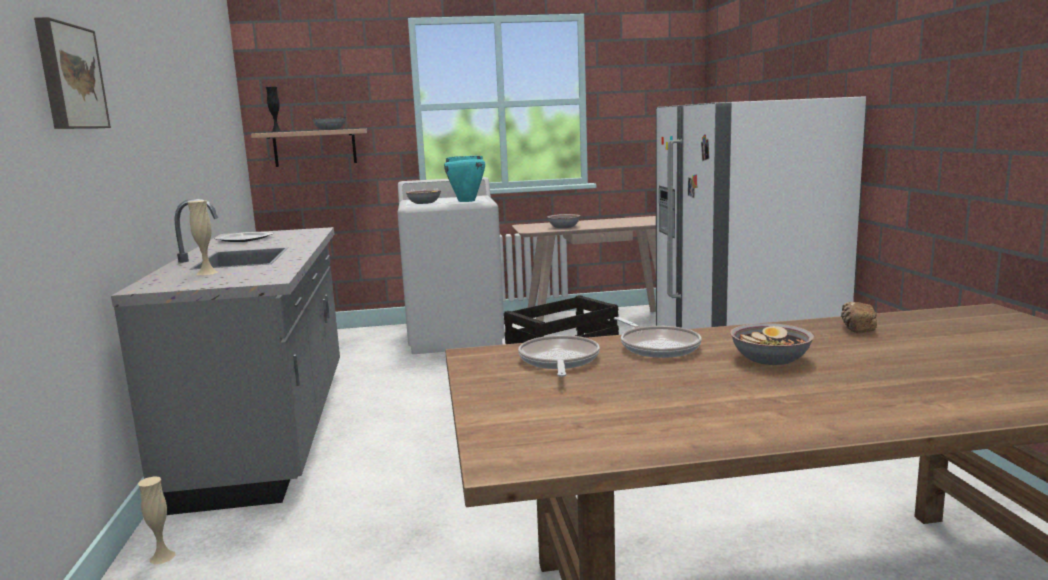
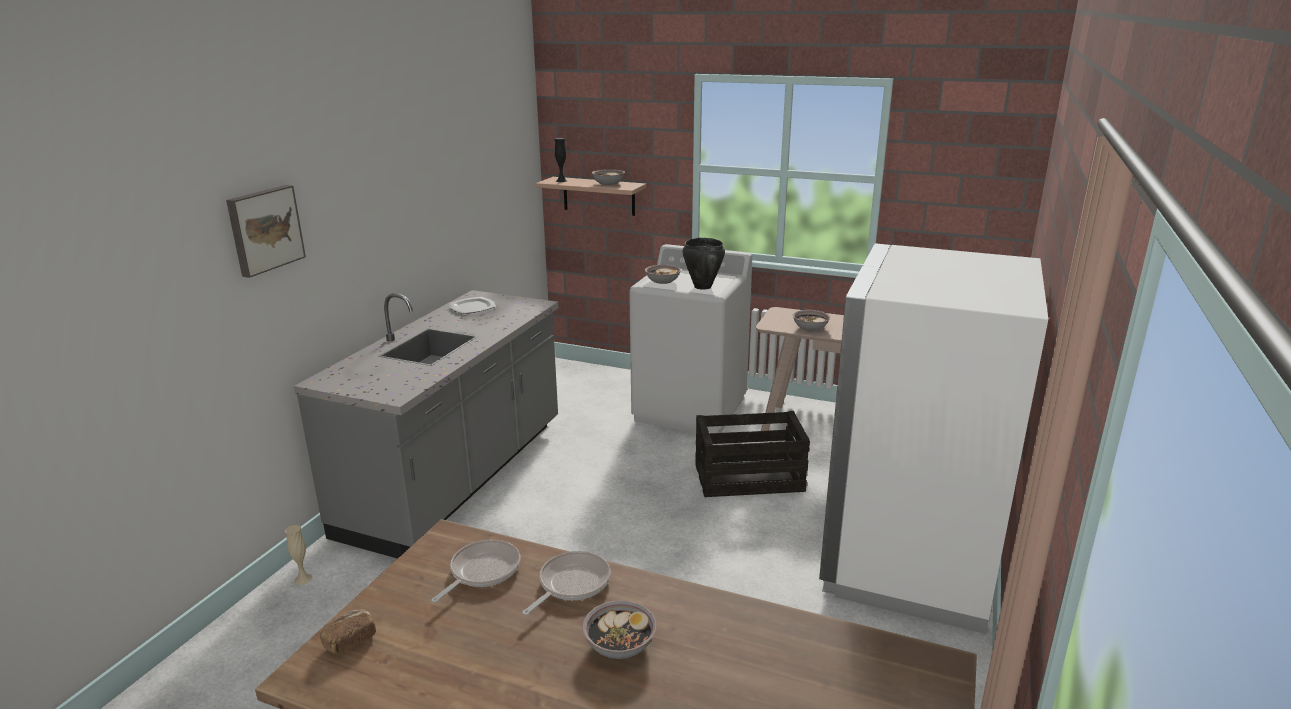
camera: 30 degrees right, 10 degrees up
(207, 273) = (378, 368): beige vase -> none
(466, 201) = (702, 287): turquoise cooking pot -> black cooking pot
(657, 346) = (571, 584): frying pan -> frying pan turned 150 degrees counterclockwise
(856, 328) = (763, 633): bread -> bread (349, 640)

